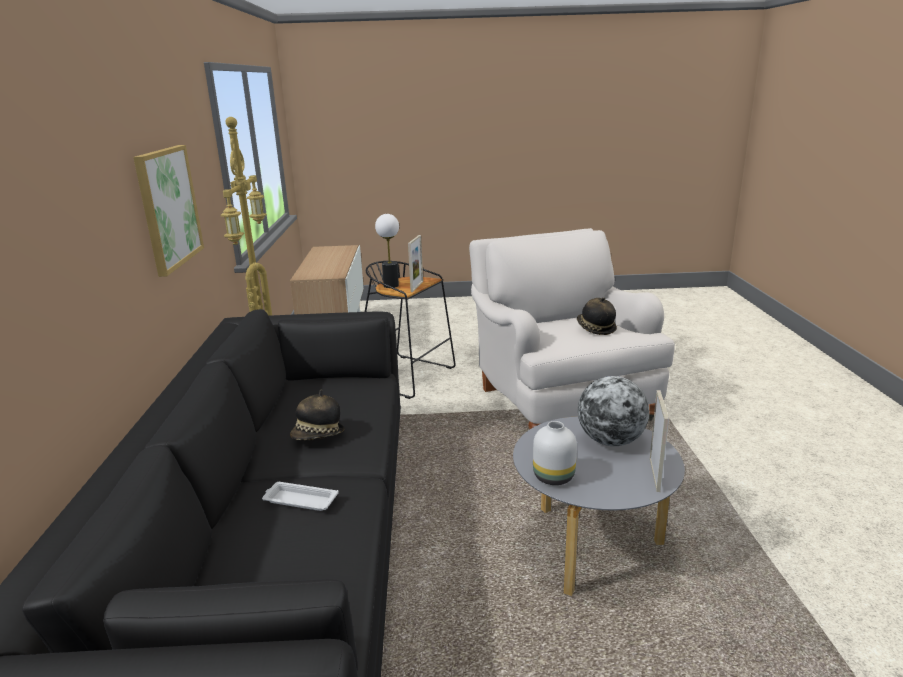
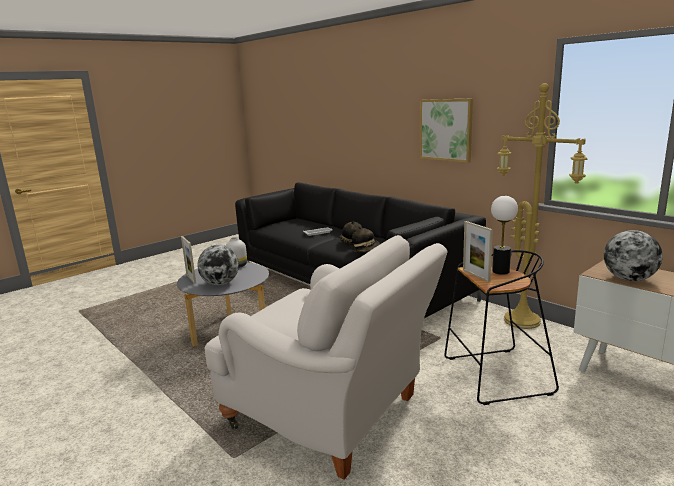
camera: 140 degrees right, 5 degrees down
(336, 269) = (629, 279): none -> globe
(595, 328) = (282, 320): hat -> hat (365, 250)

